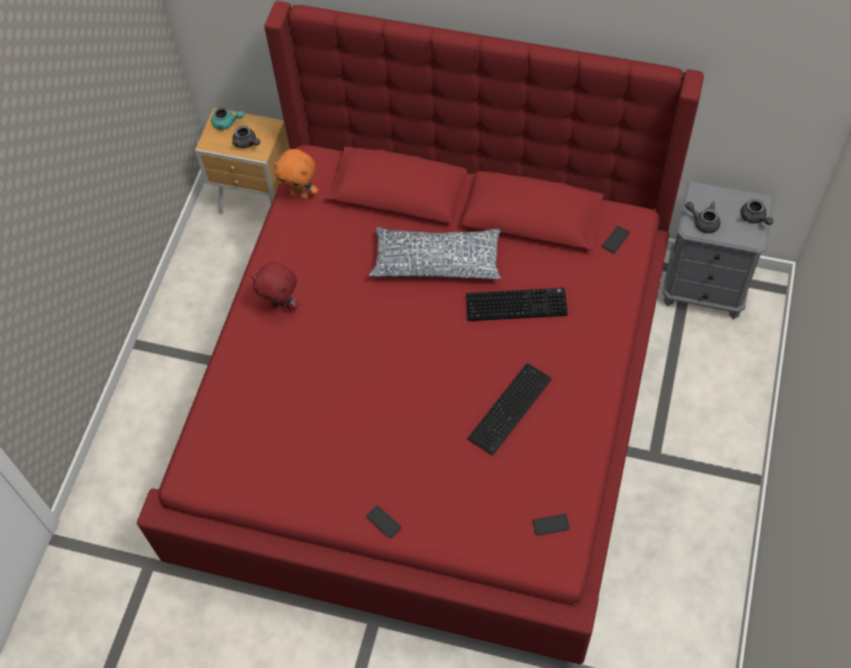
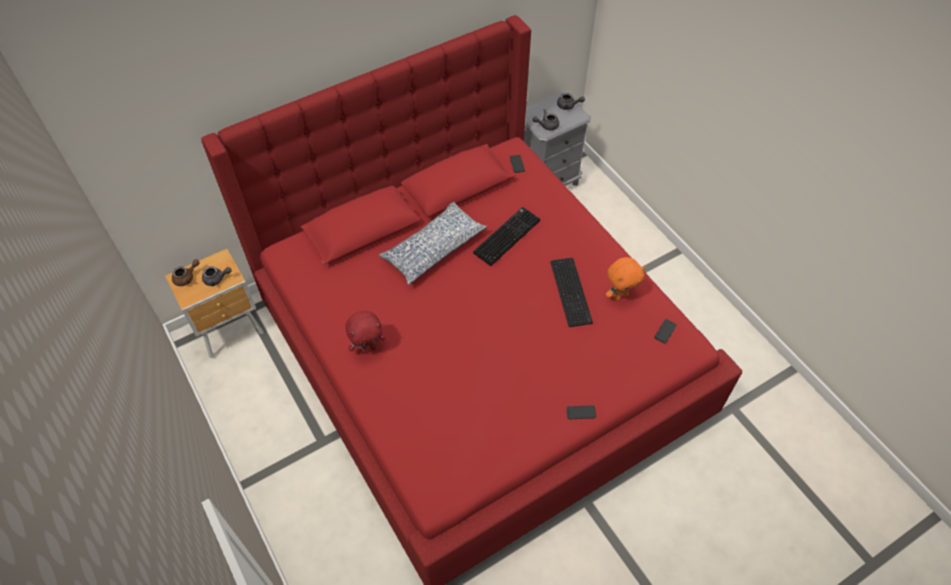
camera: 50 degrees left, 5 degrees down
(227, 123) = (187, 277): turquoise teapot -> brown teapot
(300, 194) = (300, 276): orange plush toy -> orange plush toy (620, 295)

